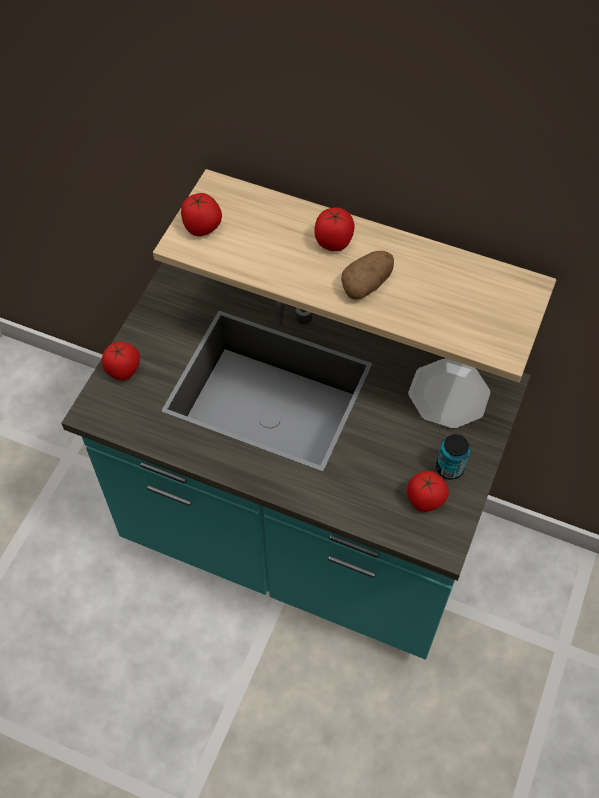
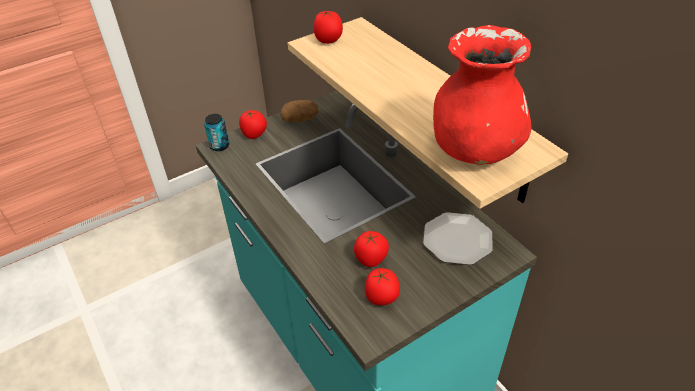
camera: 35 degrees right, 15 degrees down
(334, 242) = (407, 74): tomato -> tomato (371, 260)
(367, 284) = (408, 103): potato -> potato (300, 119)
(449, 468) = (419, 286): can -> can (219, 146)
(474, 317) = (474, 150): none -> red vase

